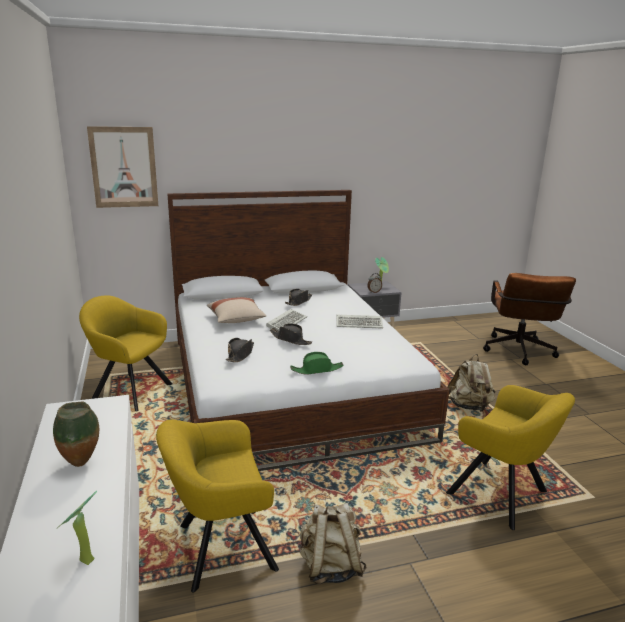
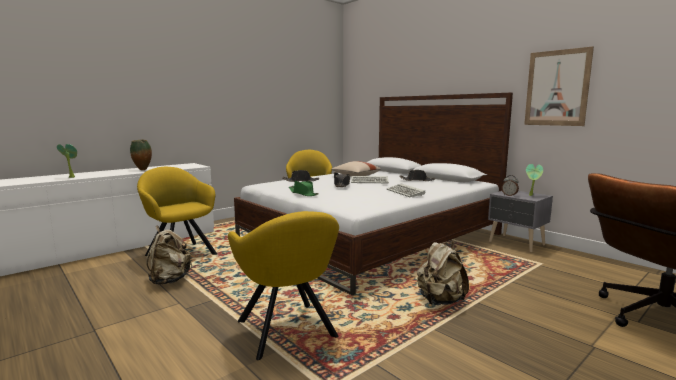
camera: 65 degrees right, 10 degrees down
(124, 167) = (365, 81): picture -> picture (557, 88)
(502, 495) = (288, 332): yellow armchair -> yellow armchair turned 45 degrees counterclockwise

